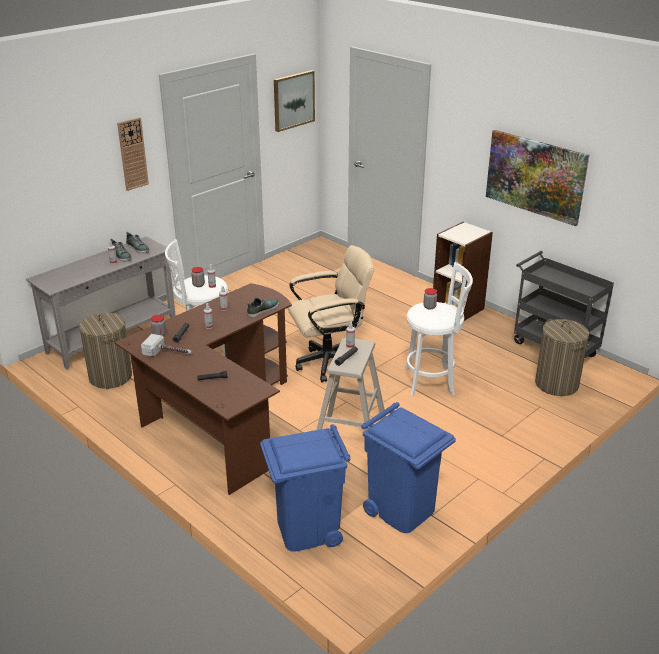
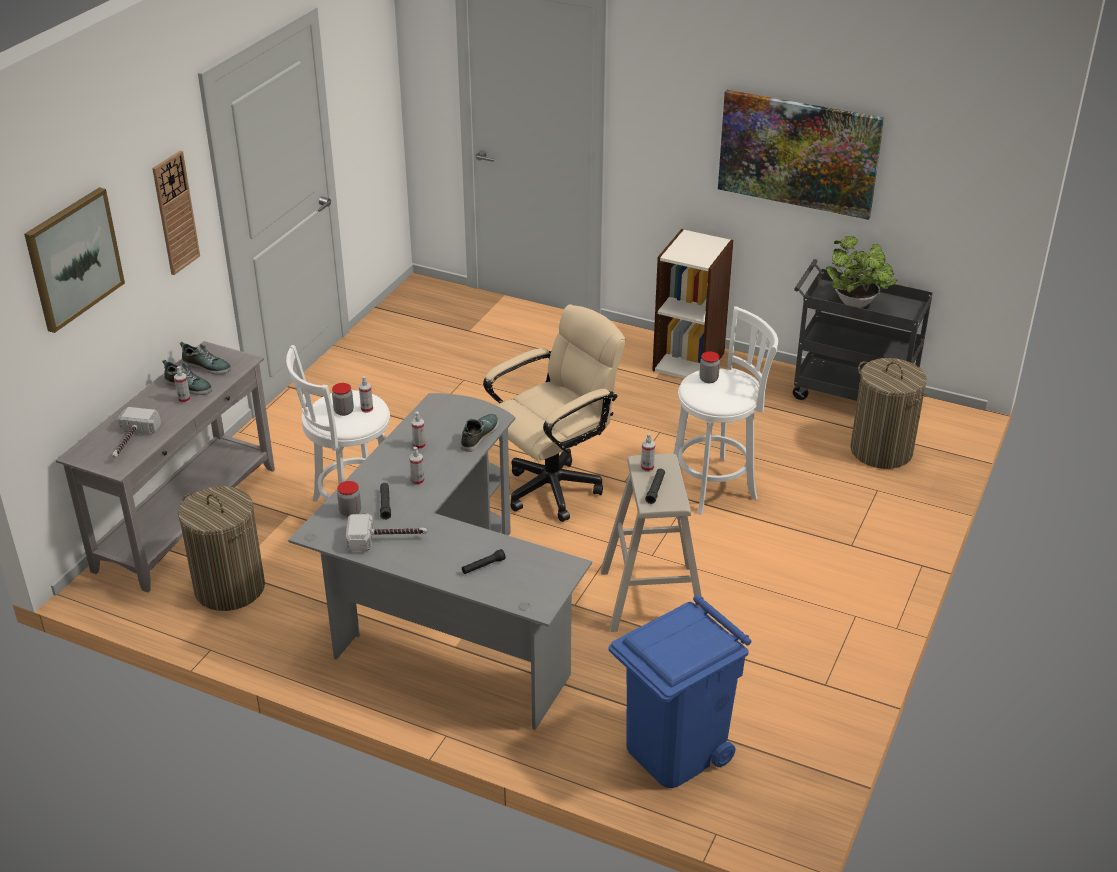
camera: 20 degrees left, 5 degrees up
(69, 277) = (130, 442): none -> hammer
(217, 418) = (442, 616): brown desk -> grey desk
(293, 100) = (367, 68): picture -> picture (73, 258)
(402, 510) = (783, 687): blue trash can -> none
(559, 282) = (857, 304): none -> potted plant

